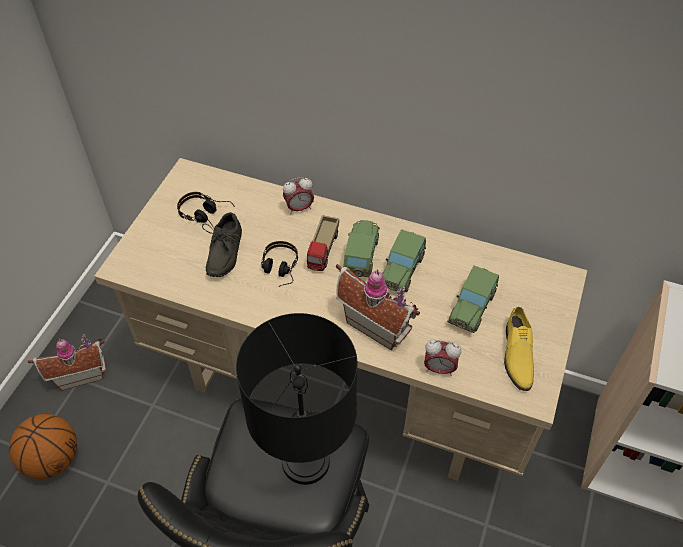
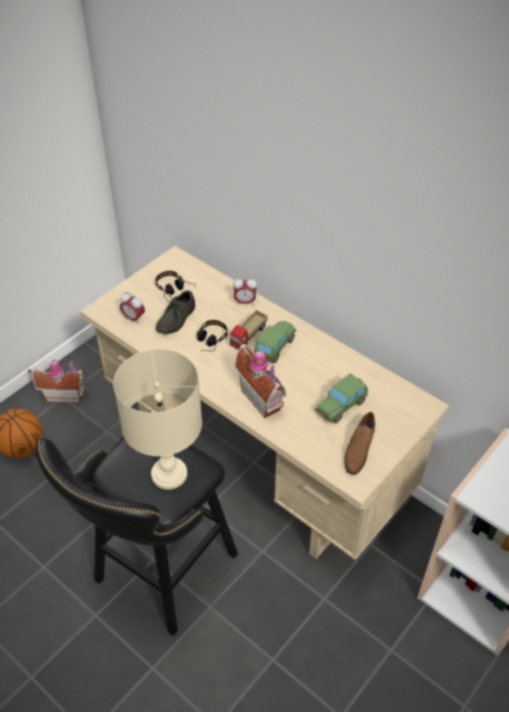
camera: 20 degrees right, 5 degrees down
(305, 462) = (169, 475): black table lamp -> beige table lamp
(402, 270) = (301, 365): toy car -> none
(439, 368) = (294, 441): alarm clock -> alarm clock (133, 318)
(516, 354) = (358, 448): yellow shoe -> brown shoe

